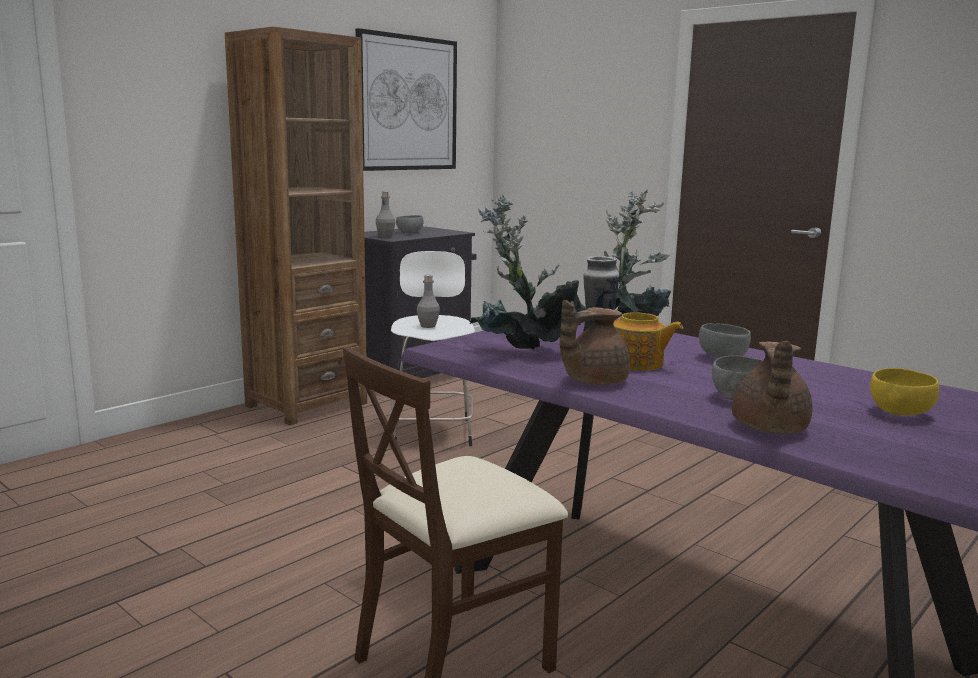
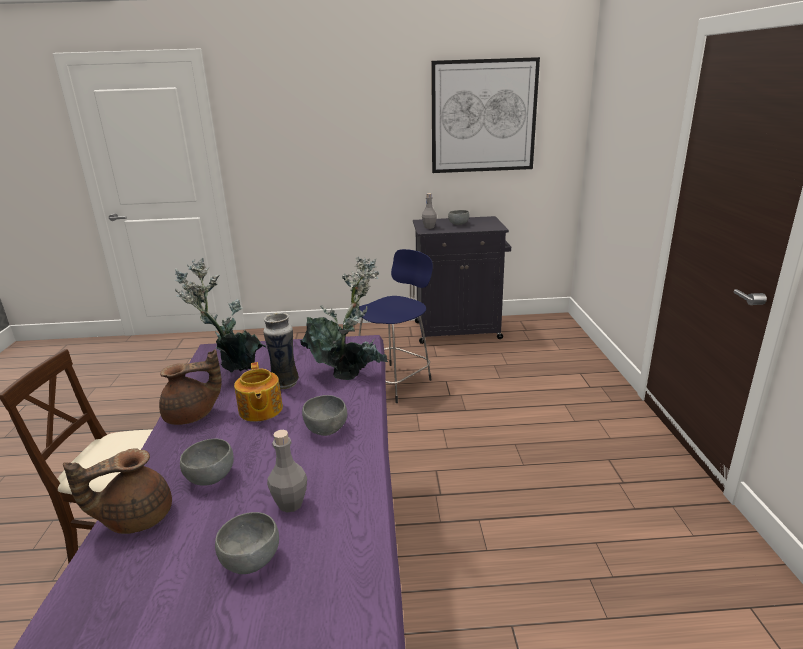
camera: 45 degrees right, 10 degrees up
(306, 405) = (365, 335): brown bookcase -> none
(428, 326) = (388, 308): grey bottle -> grey bottle (290, 504)
(432, 431) = (395, 381): white stool -> blue stool
(592, 381) = (192, 416): brown teapot -> brown teapot turned 150 degrees clockwise
(900, 413) = (250, 561): yellow bowl -> grey bowl

